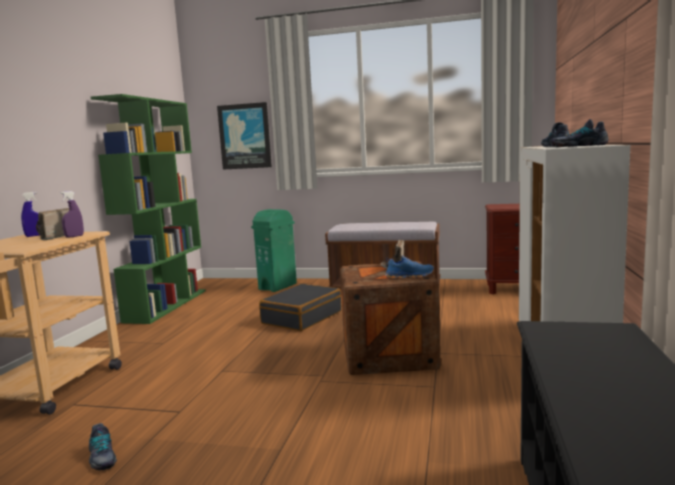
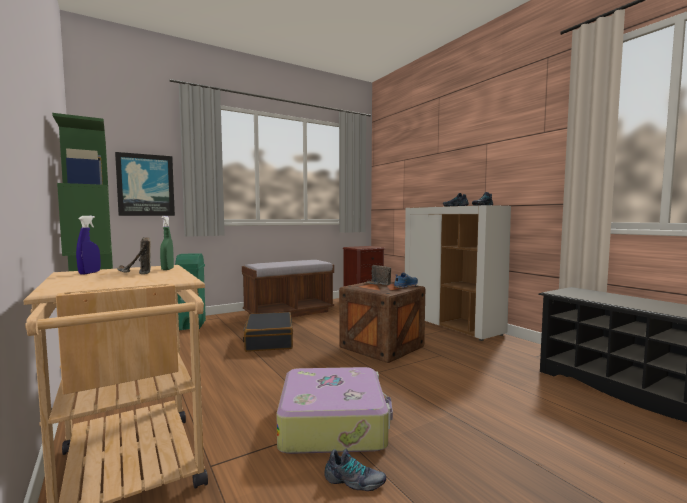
camera: 45 degrees left, 5 degrees down
(74, 236) = (167, 269): purple spray bottle -> green spray bottle
(183, 410) = (334, 423): none -> suitcase

